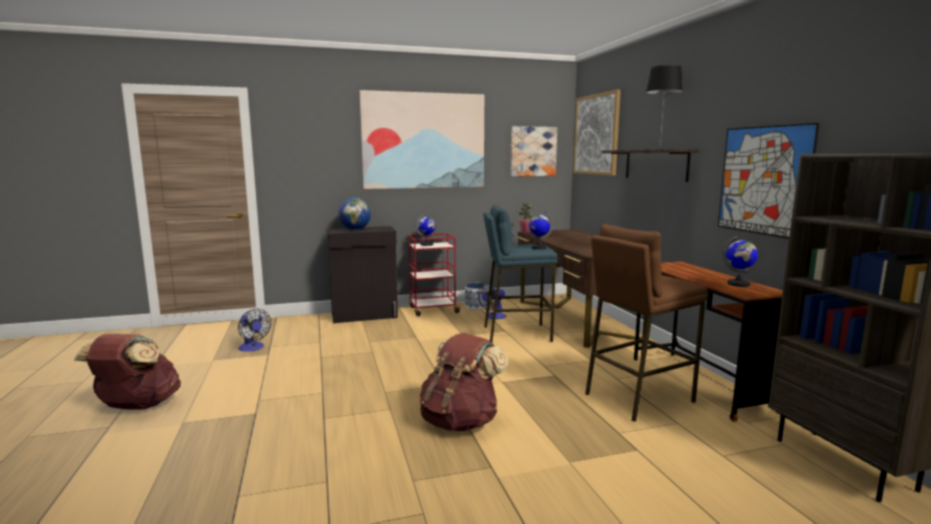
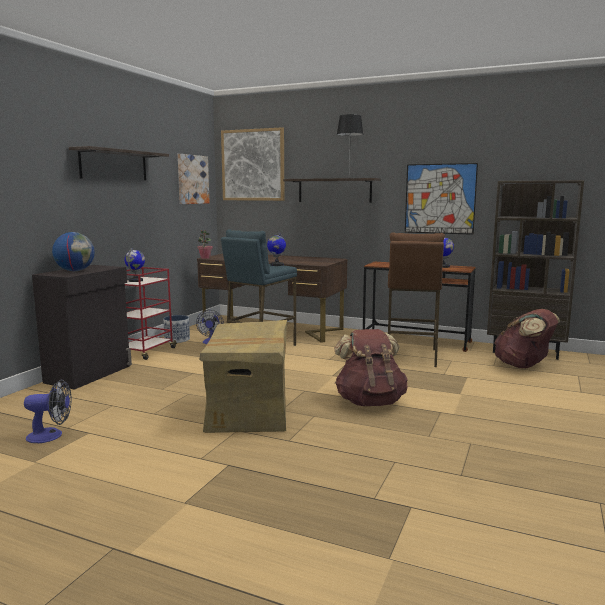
camera: 50 degrees left, 0 degrees up
(137, 406) = (85, 524): brown backpack -> brown backpack (523, 366)
(359, 384) = (248, 414): none -> cardboard box
(424, 141) = (114, 165): picture -> shelf

